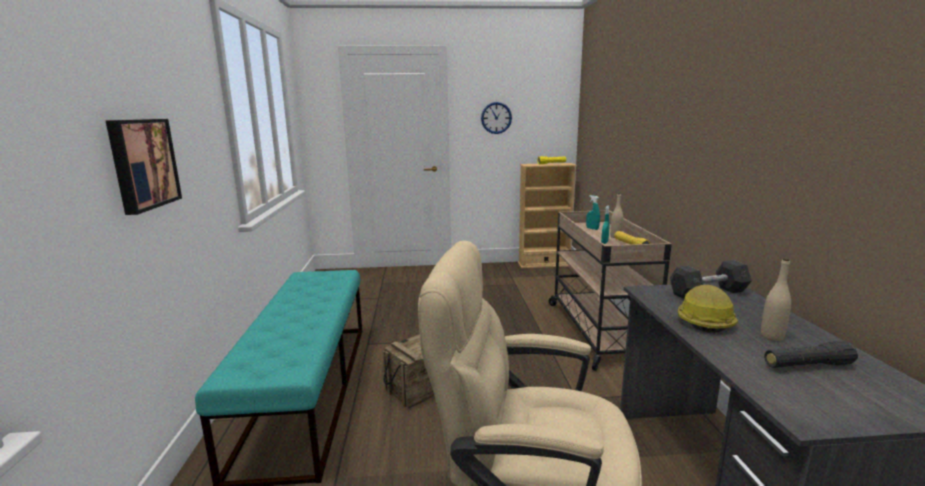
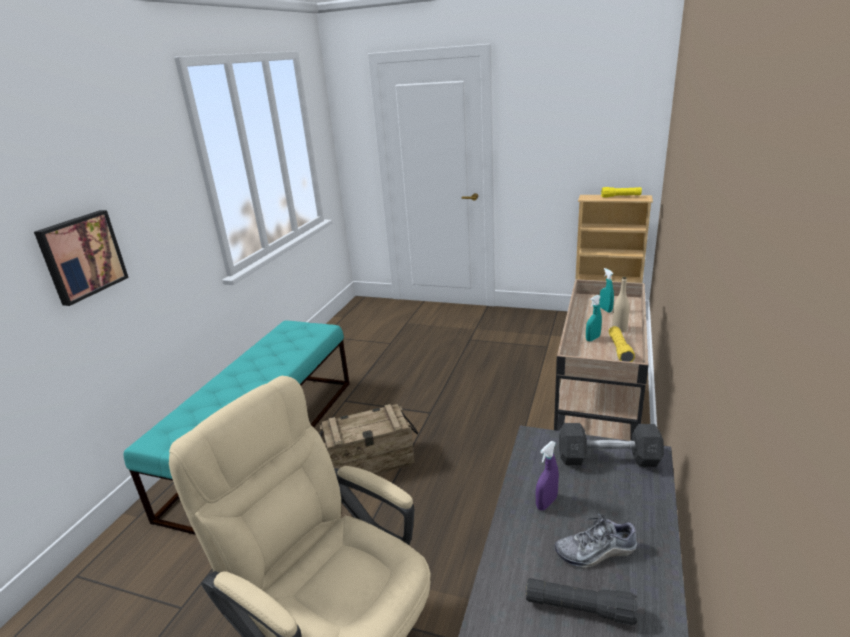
camera: 25 degrees right, 10 degrees up
(496, 118) = (552, 135): wall clock -> none
(703, 320) = (546, 503): hard hat -> purple spray bottle
(772, 336) = (595, 551): beige bottle -> shoe

